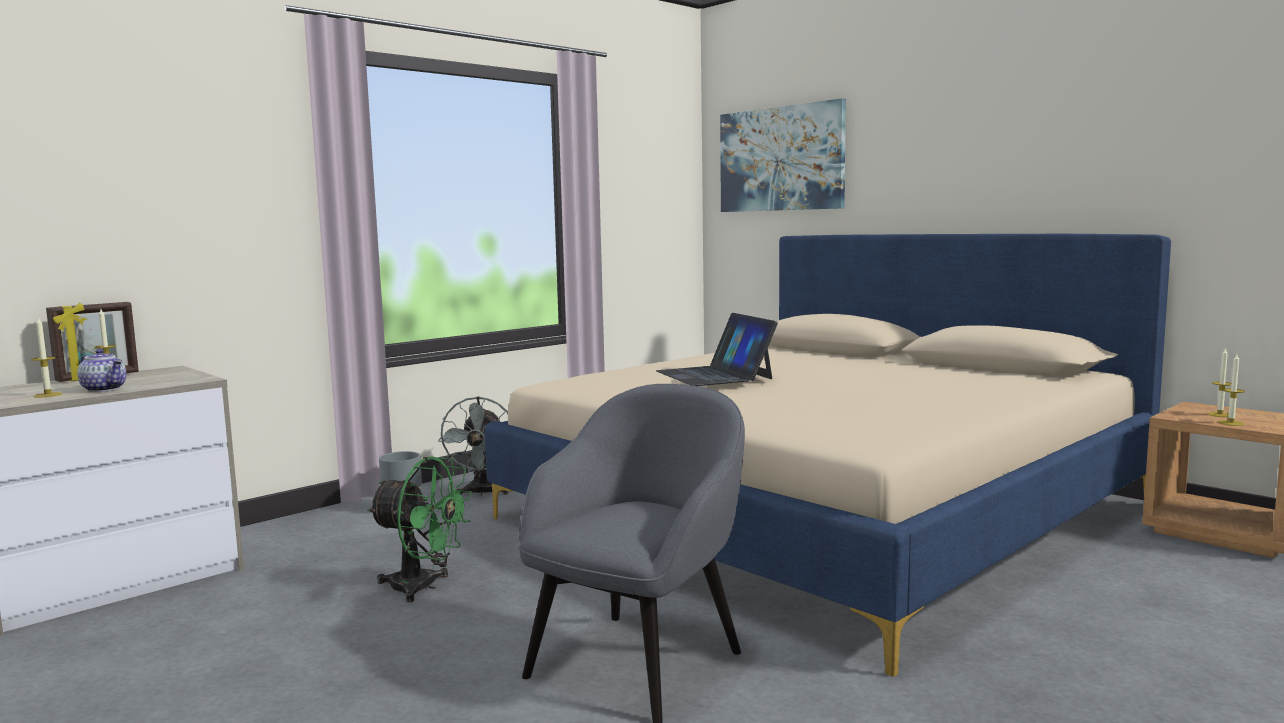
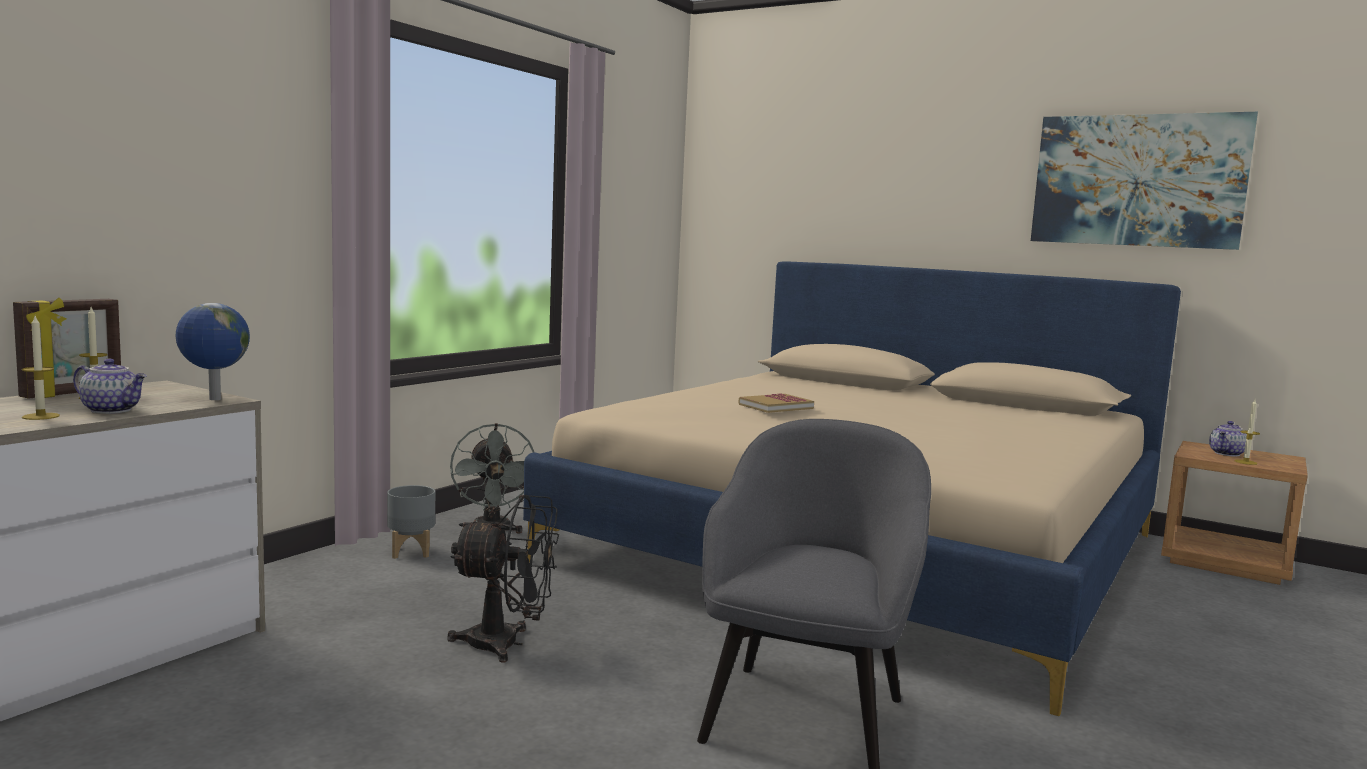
camera: 15 degrees left, 0 degrees up
(192, 379) = (214, 399): none -> globe
(423, 587) = (507, 644): green fan -> black fan
(714, 375) = (776, 406): laptop -> book
(781, 159) = (777, 181): picture -> picture (1137, 181)
(1219, 414) = (1227, 454): candle -> teapot

